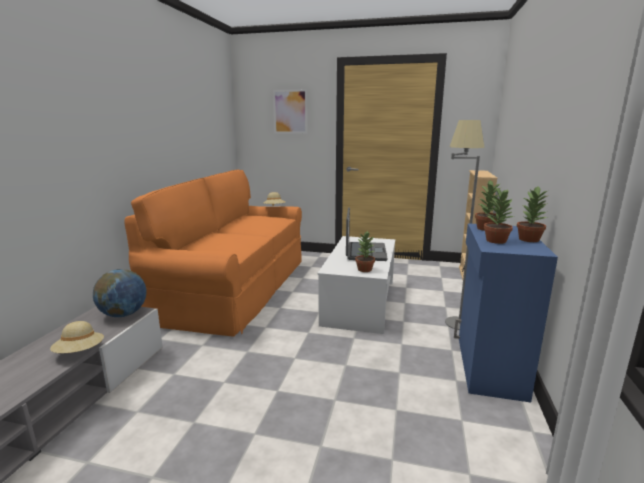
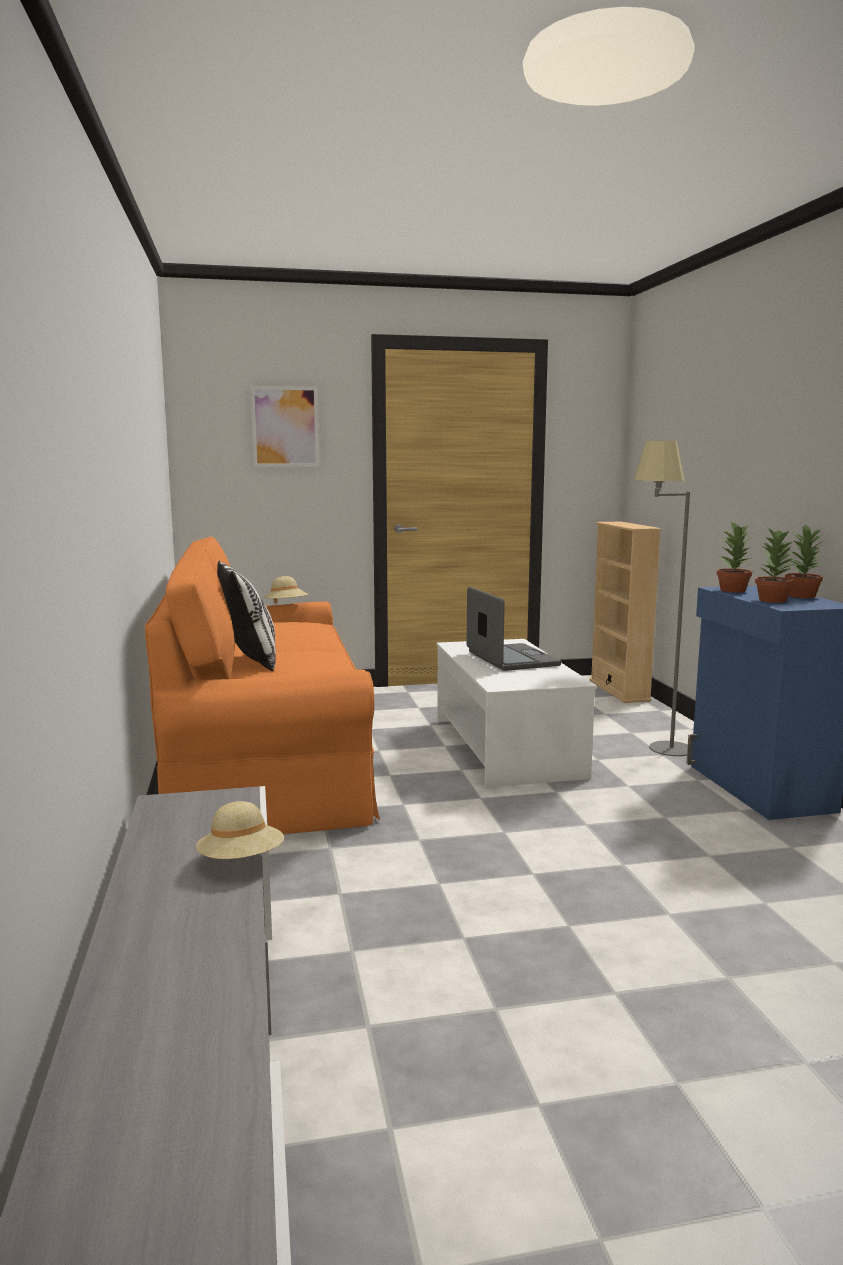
camera: 25 degrees left, 5 degrees down
(123, 314) = (218, 803): globe -> none
(209, 238) = (250, 660): none -> pillow
(364, 269) = (548, 679): potted plant -> none

